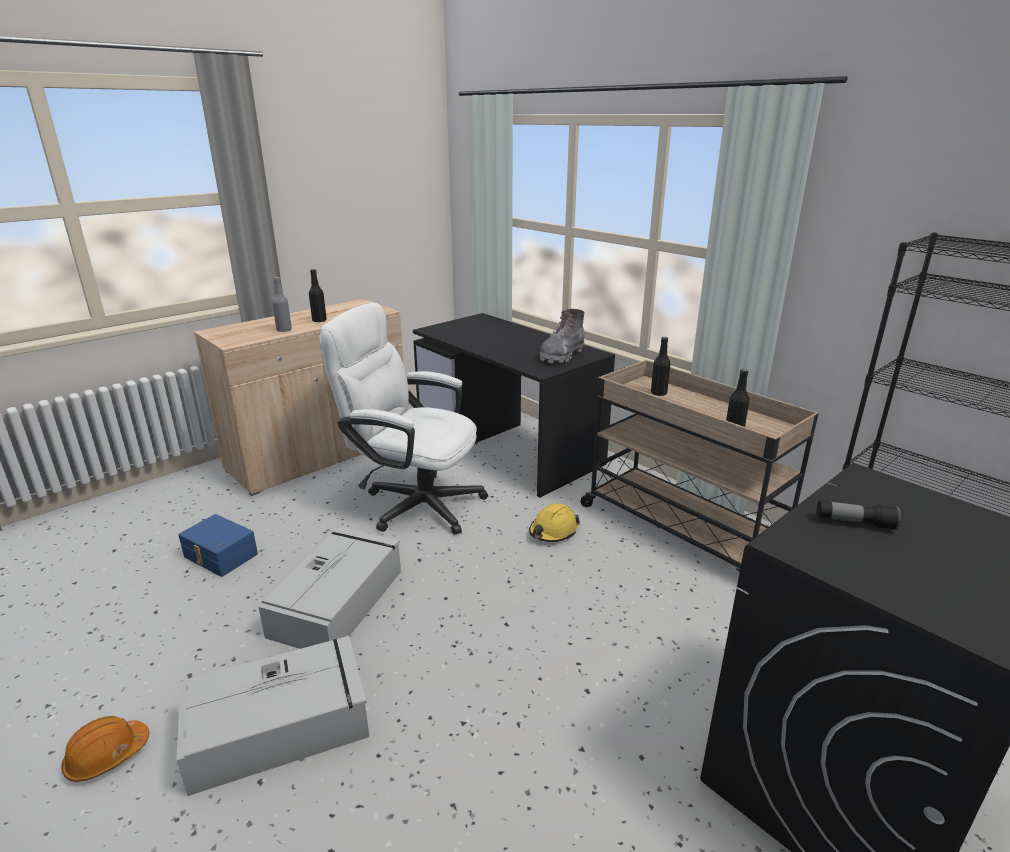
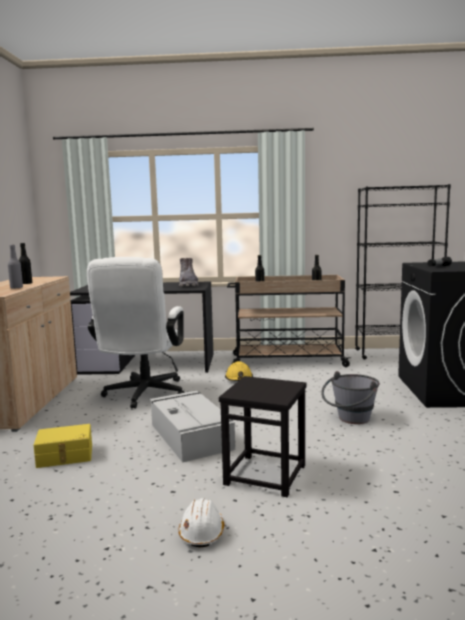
camera: 45 degrees left, 15 degrees down
(107, 756) = (202, 532): orange hard hat -> white hard hat
(219, 556) = (65, 456): blue storage box -> yellow storage box
(281, 726) = (265, 474): grey storage box -> black stool
(413, 502) = (143, 395): white office chair -> white office chair turned 60 degrees counterclockwise
(535, 713) = (350, 420): none -> grey bucket

